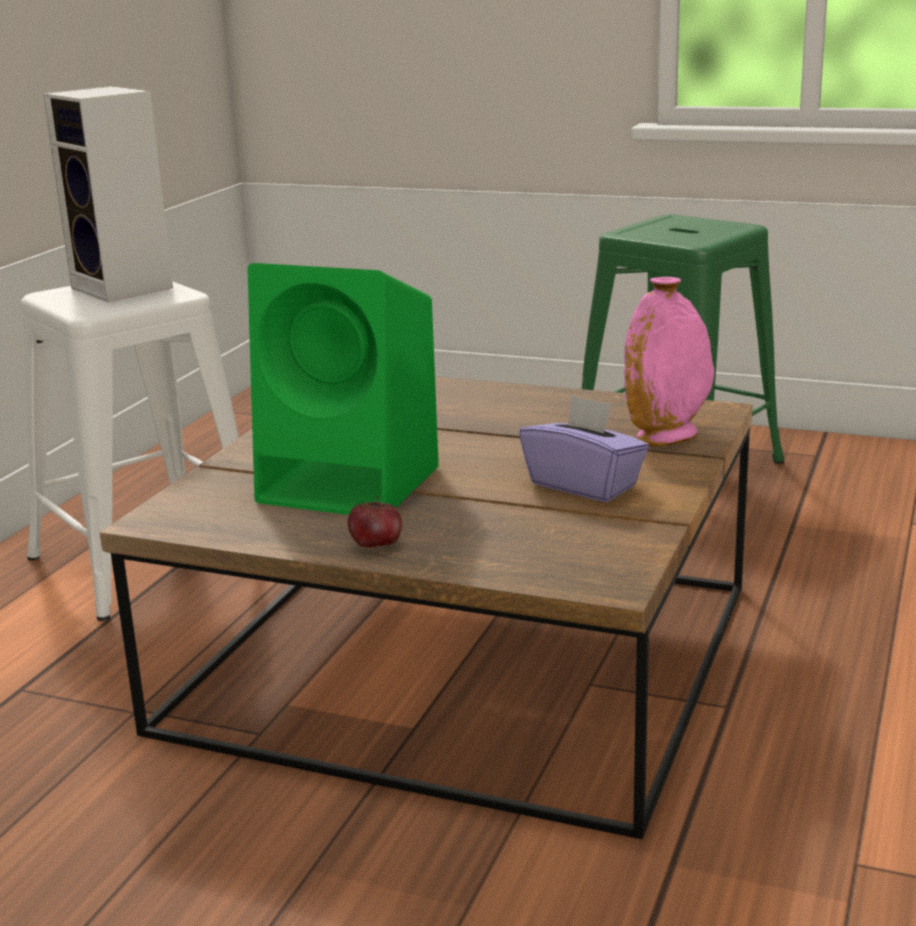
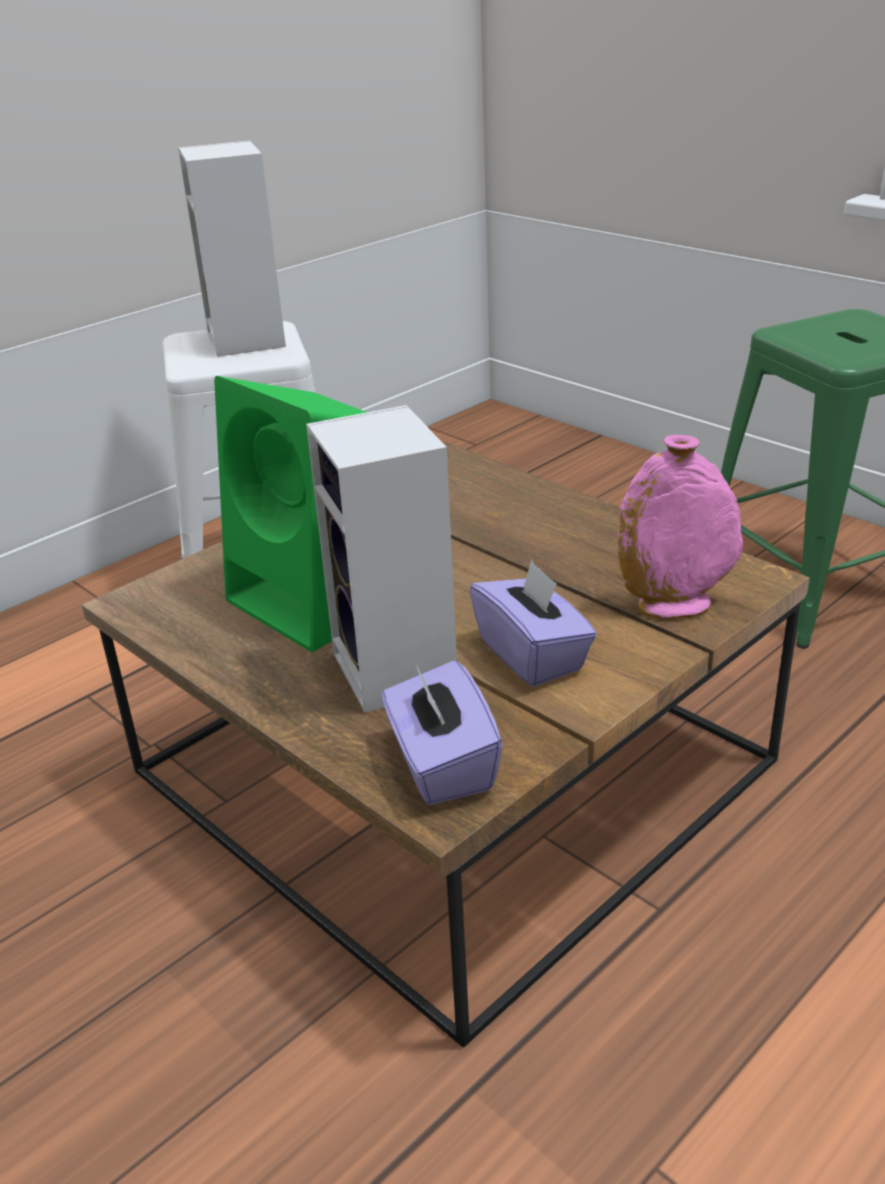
camera: 25 degrees right, 10 degrees up
(376, 545) = (276, 685): apple -> none
(480, 516) = (399, 673): none -> speaker
(583, 561) = (441, 765): none -> purple tissue box

